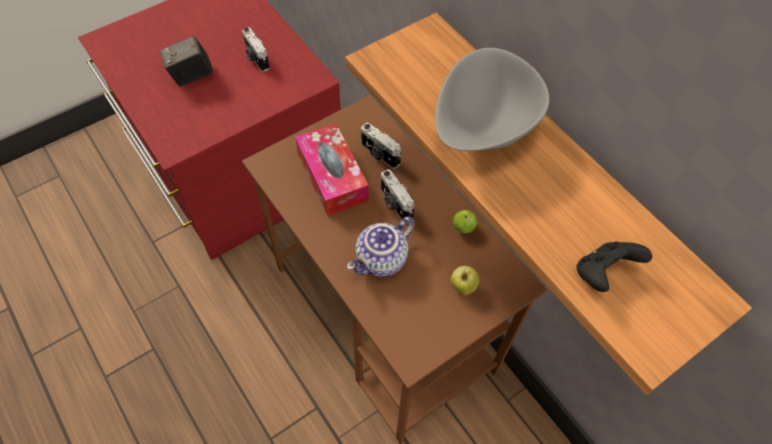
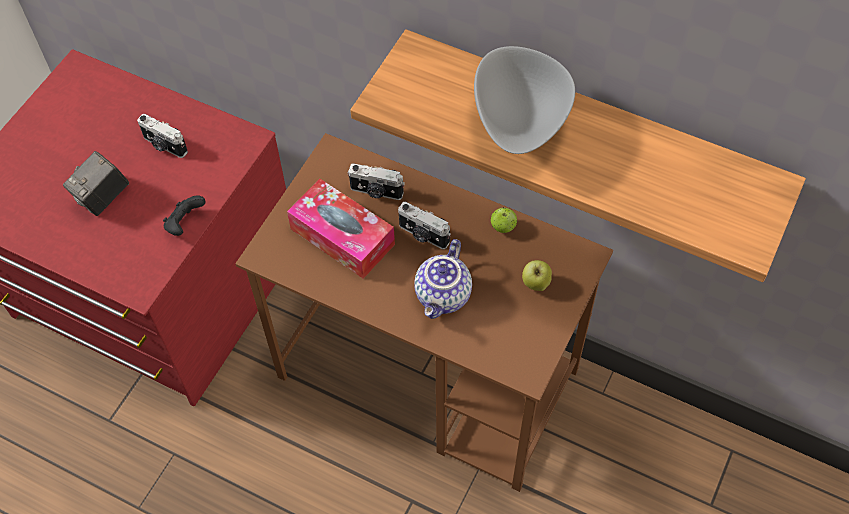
camera: 25 degrees left, 0 degrees up
(603, 273) = (684, 203): black game controller -> black game controller (185, 224)

